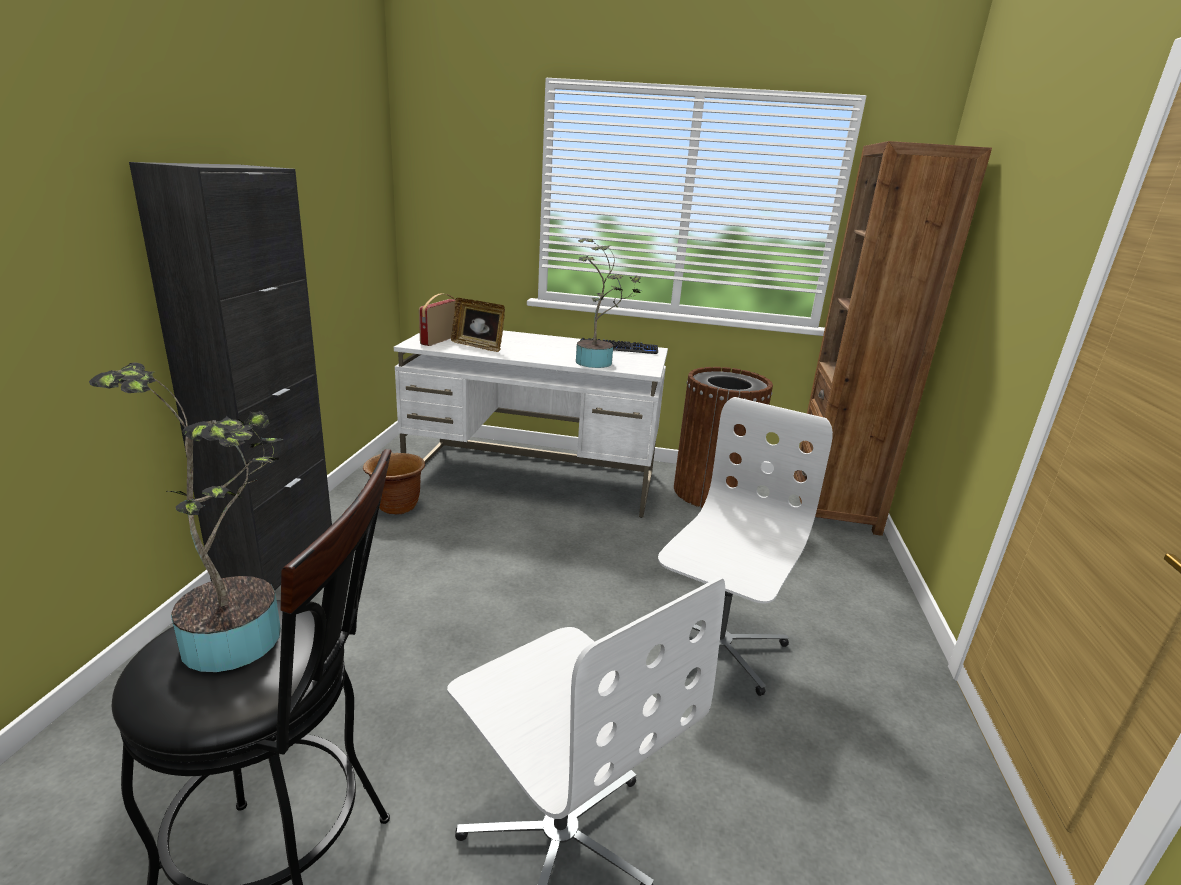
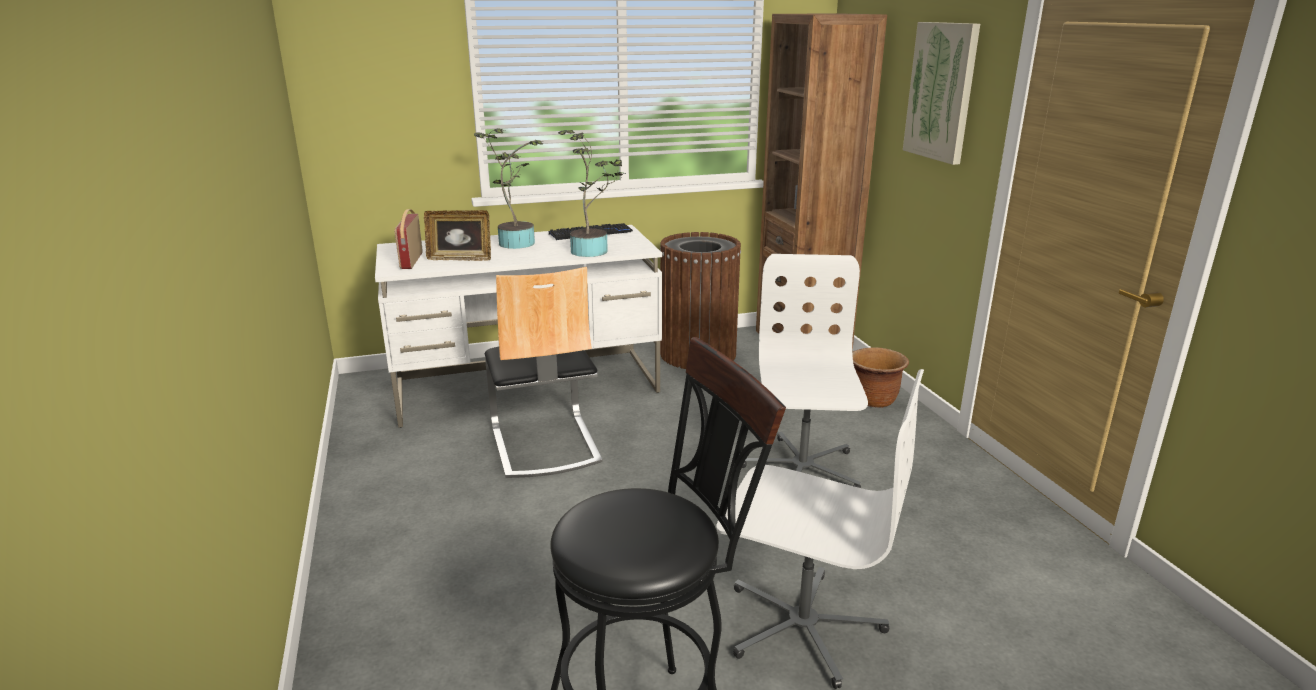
camera: 25 degrees left, 0 degrees up
(238, 632) = (621, 514): potted plant -> potted plant (516, 242)
(277, 562) = (349, 536): black cabinet -> none
(396, 506) = (417, 450): brown planter -> brown planter (874, 400)
(497, 533) = (544, 444): none -> chair
(1025, 241) = (941, 91): none -> picture

